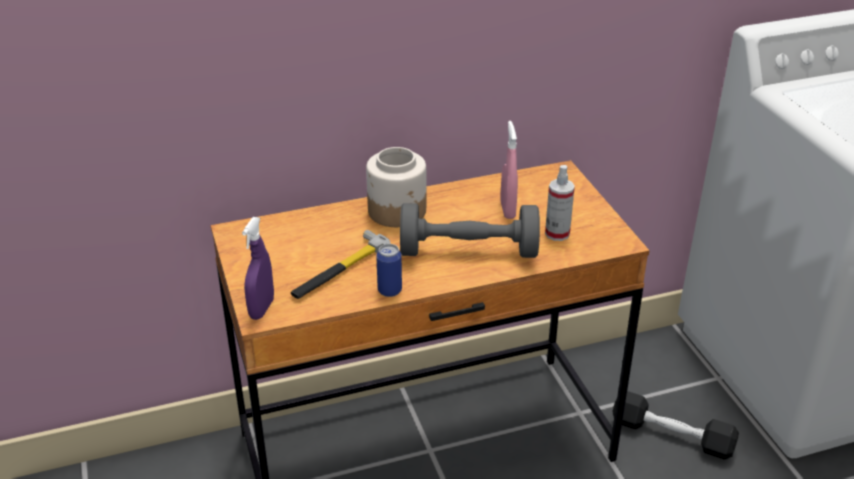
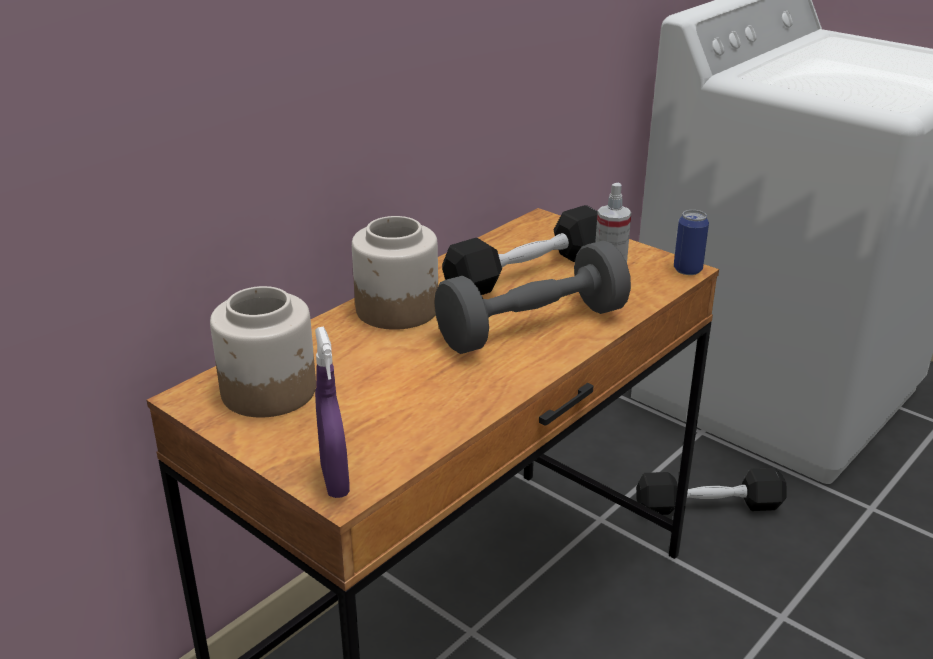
camera: 30 degrees left, 5 degrees down
(276, 242) = (270, 391): none -> jar
(342, 271) = (399, 397): hammer -> none
(389, 290) = (486, 399): can -> can (687, 270)
(507, 210) = (527, 272): pink spray bottle -> black dumbbell

